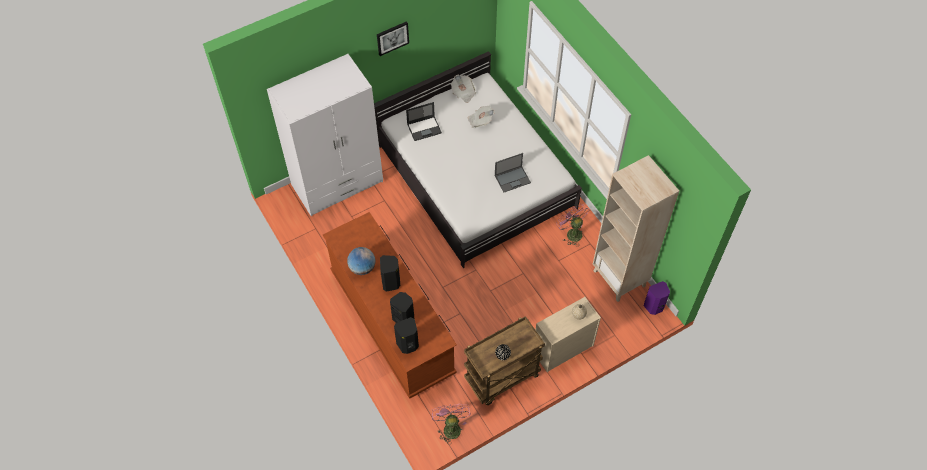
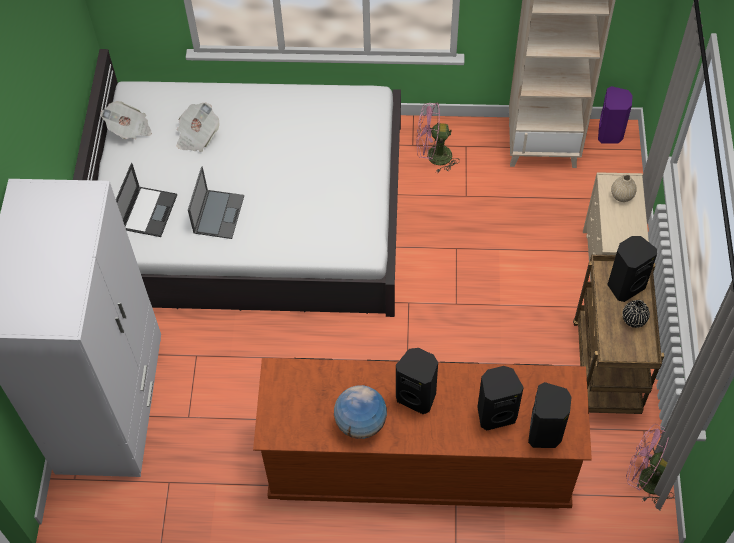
camera: 55 degrees left, 0 degrees up
(392, 38) = (27, 108): picture -> none
(513, 179) = (331, 153): laptop -> laptop (218, 213)
(520, 341) = (625, 285): none -> black speaker

